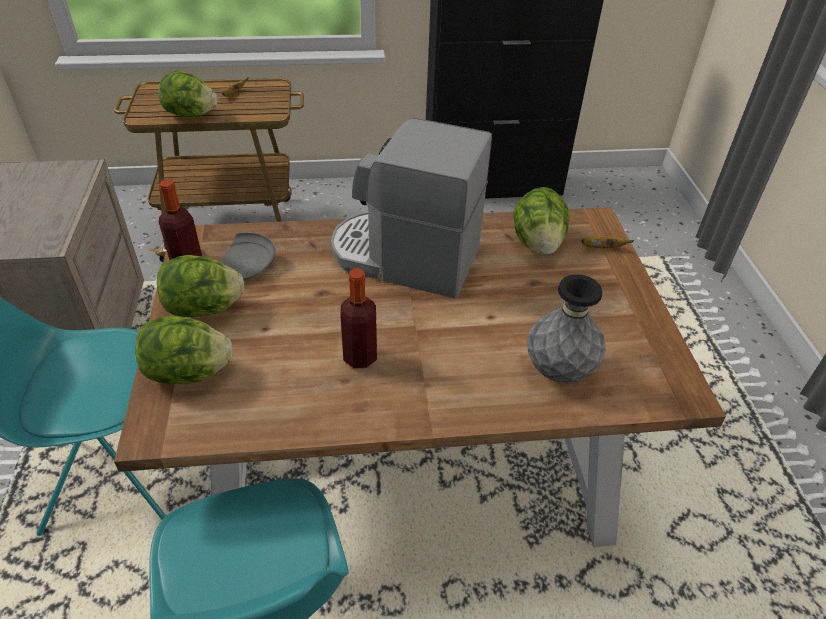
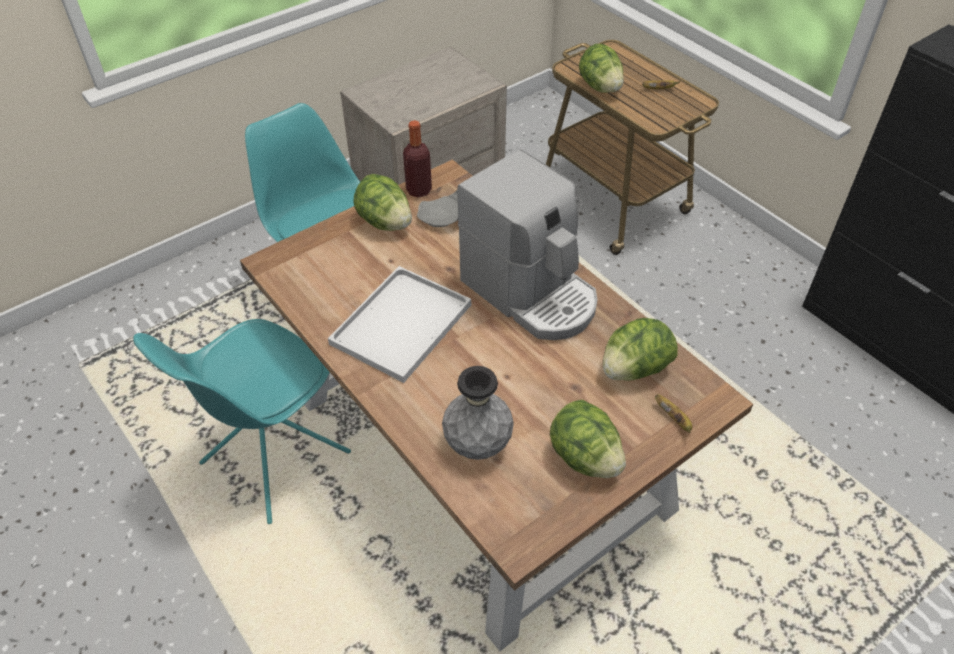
camera: 60 degrees right, 5 degrees up
(189, 373) = (324, 249): lettuce -> lettuce (585, 457)
(360, 357) = (402, 322): bottle -> white tray
(404, 258) = (531, 293): coffee machine -> coffee machine turned 150 degrees clockwise

